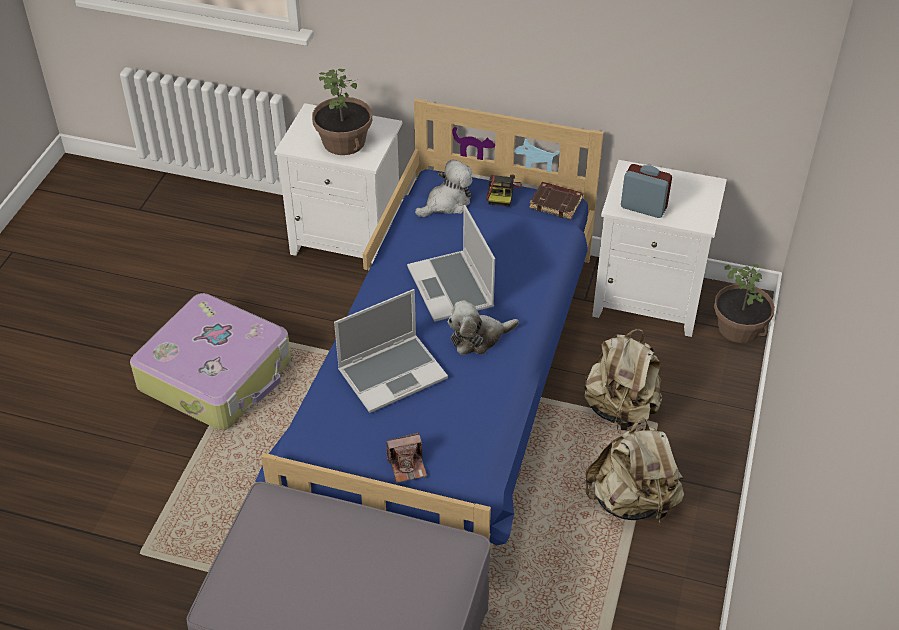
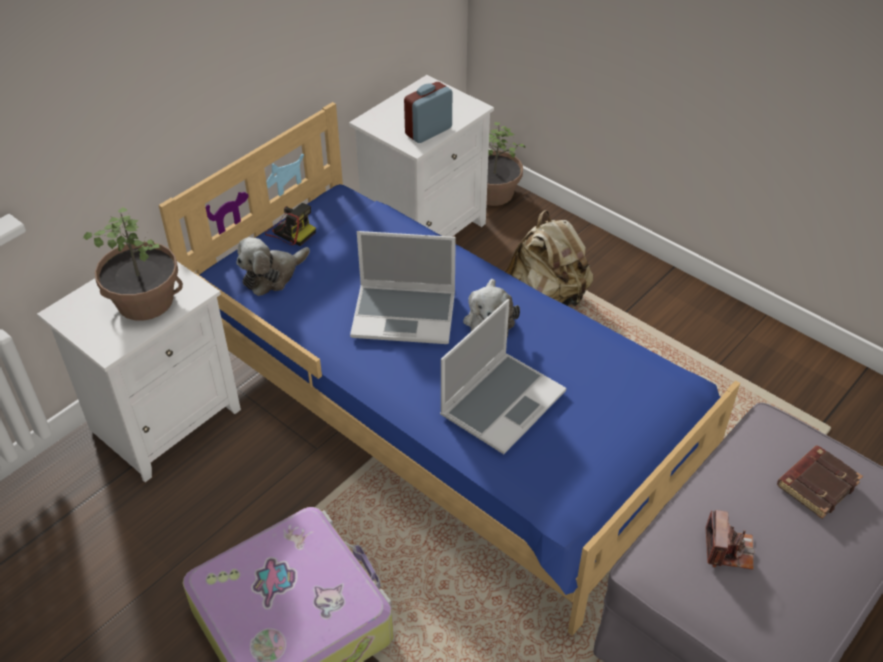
camera: 65 degrees left, 0 degrees up
(393, 373) = (502, 402): laptop -> laptop turned 45 degrees clockwise
(407, 466) = (639, 433): camera -> camera (728, 549)
(447, 203) = (272, 275): plush toy -> plush toy turned 120 degrees counterclockwise
(556, 203) = (335, 201): brown book -> brown book (817, 484)
(632, 501) = (653, 334): beige backpack -> none

